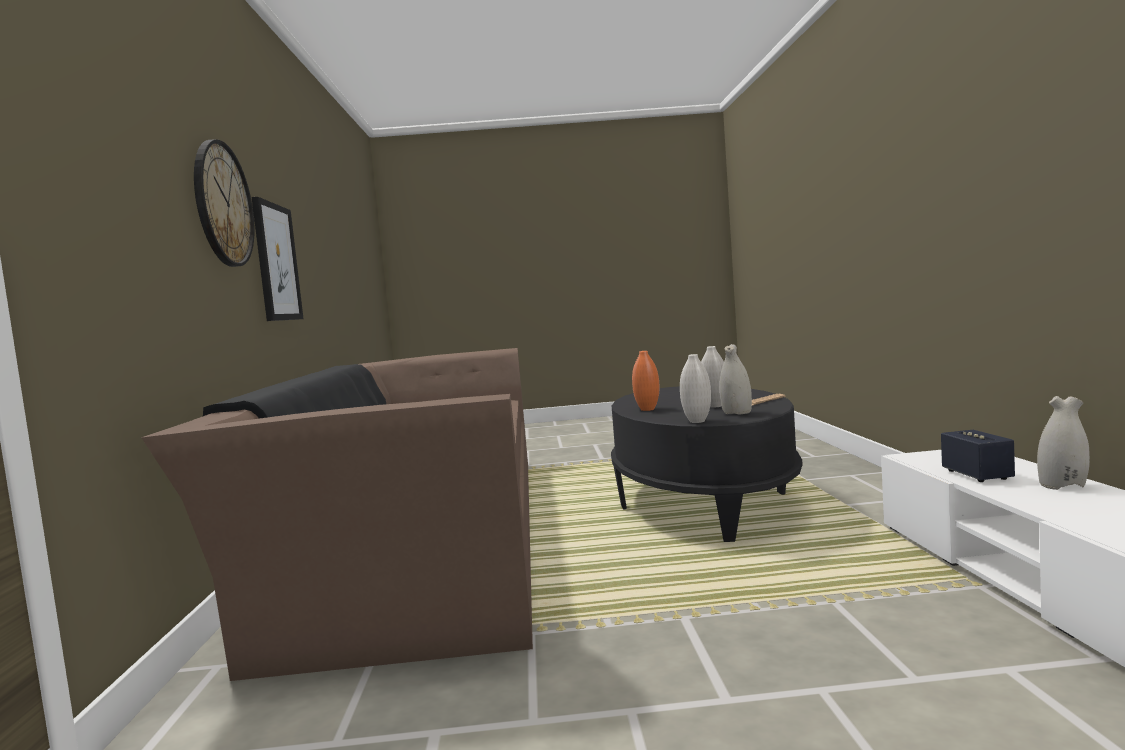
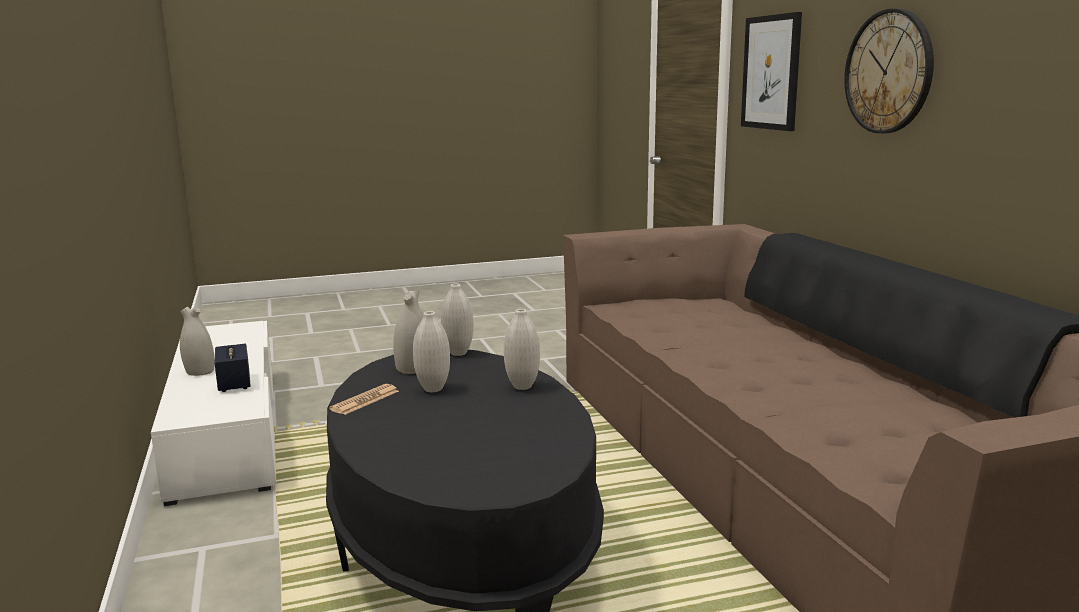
camera: 165 degrees right, 10 degrees up
(276, 262) = (990, 128): picture -> picture (771, 72)
(647, 409) = (522, 386): orange vase -> white vase

